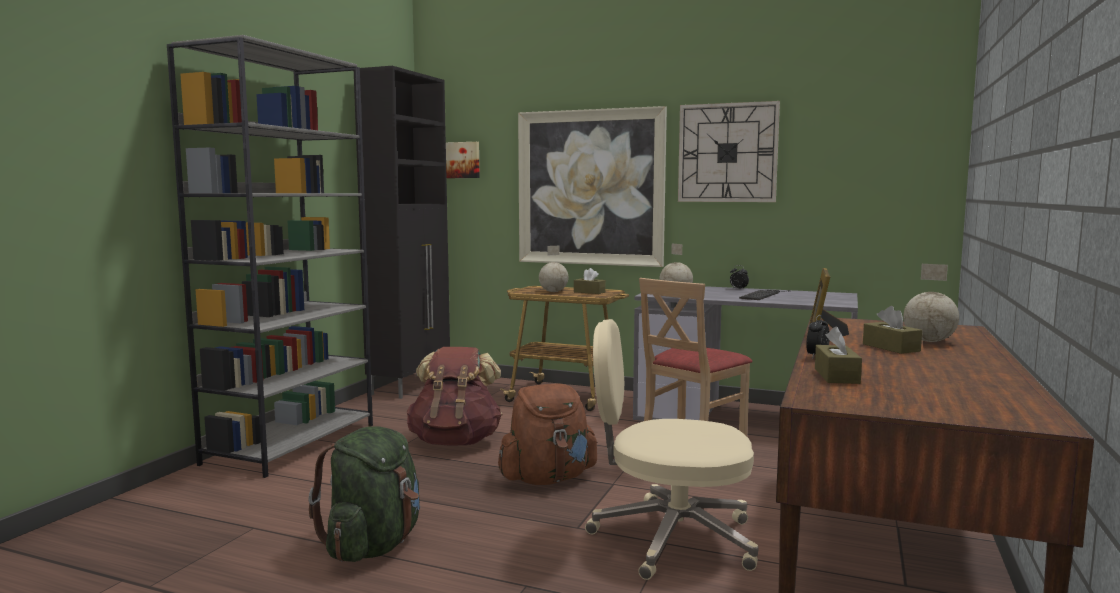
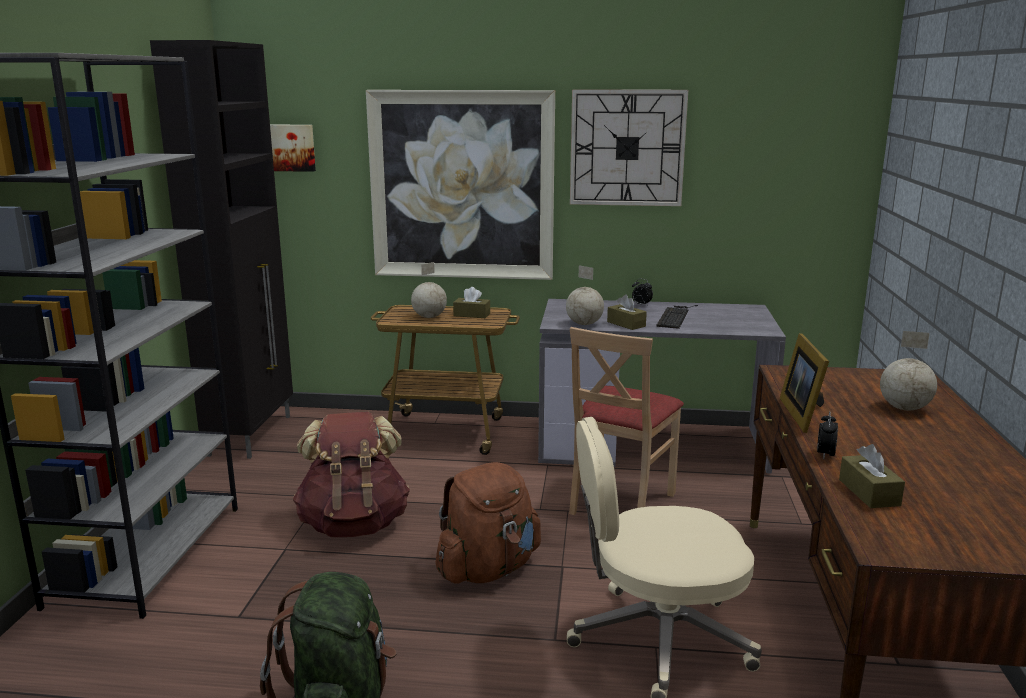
camera: 15 degrees left, 10 degrees up
(891, 347) = (879, 426): brown tissue box -> brown tissue box (626, 324)

